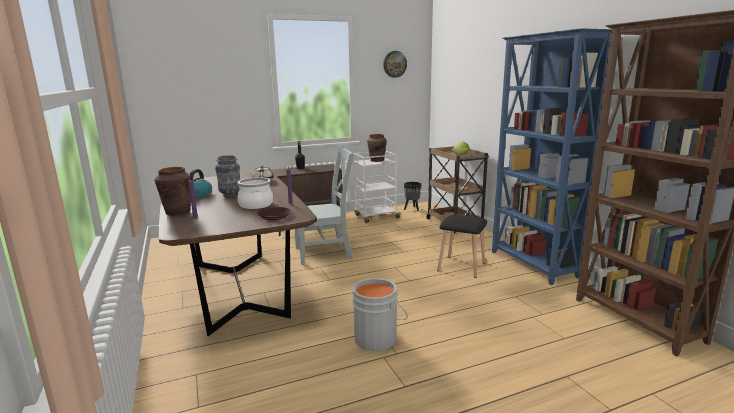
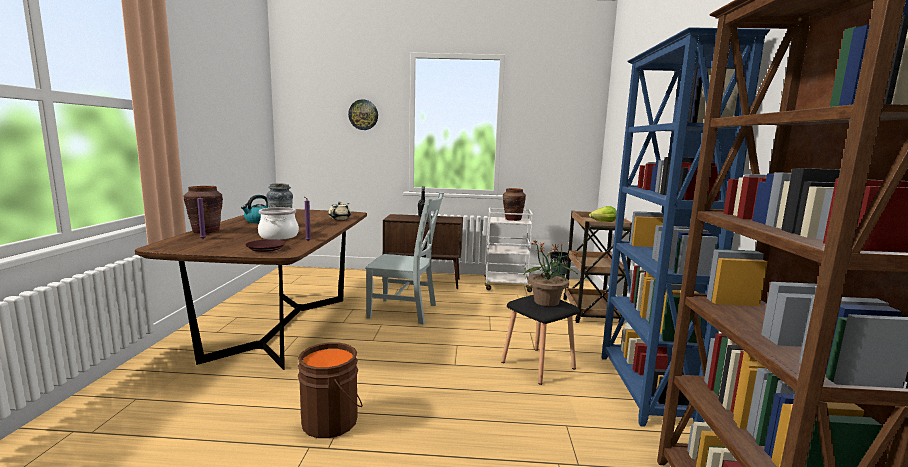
camera: 25 degrees right, 5 degrees down
(377, 338) = (333, 421): grey bucket -> brown bucket
(394, 64) = (555, 109): wall clock -> wall clock (363, 115)
(467, 219) = (546, 302): none -> potted plant

